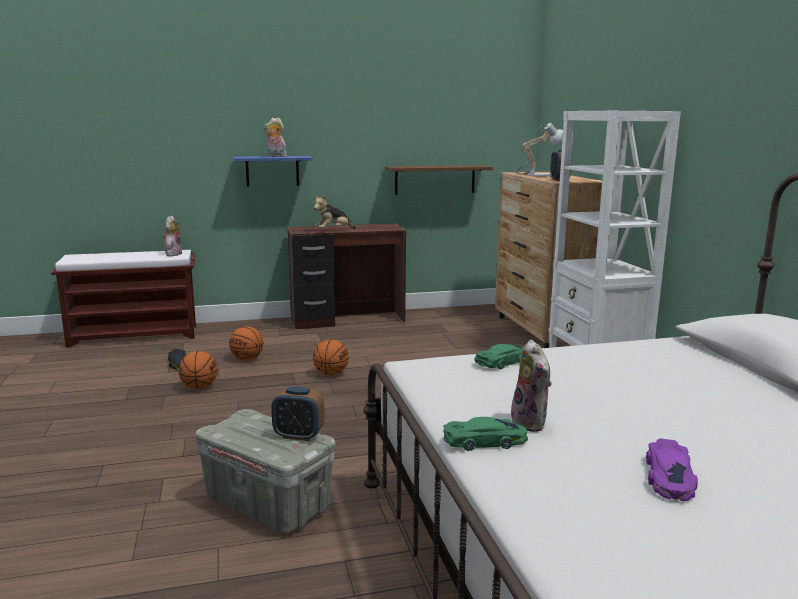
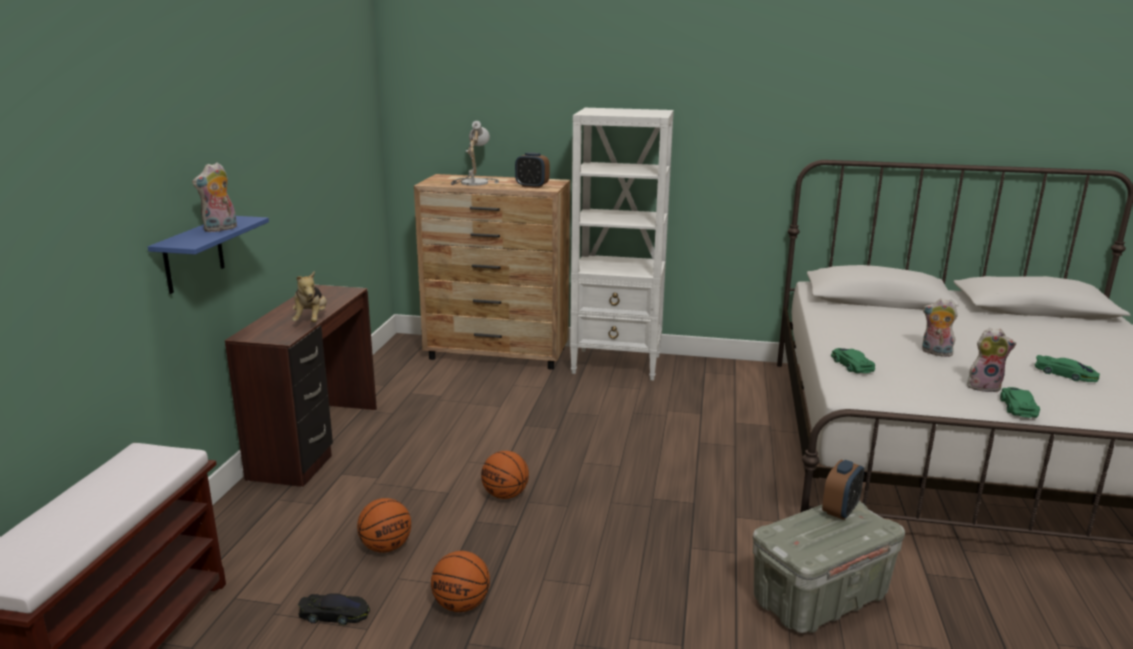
camera: 65 degrees left, 5 degrees up
(173, 254) = (153, 461): plush toy -> plush toy (935, 353)
(435, 179) = (329, 210): brown shelf -> none
(669, 477) = (1065, 374): purple toy car -> green toy car

